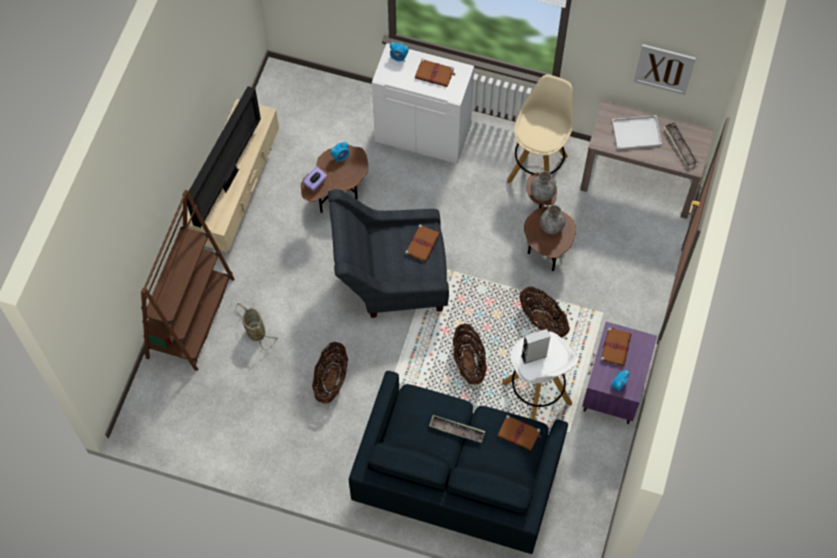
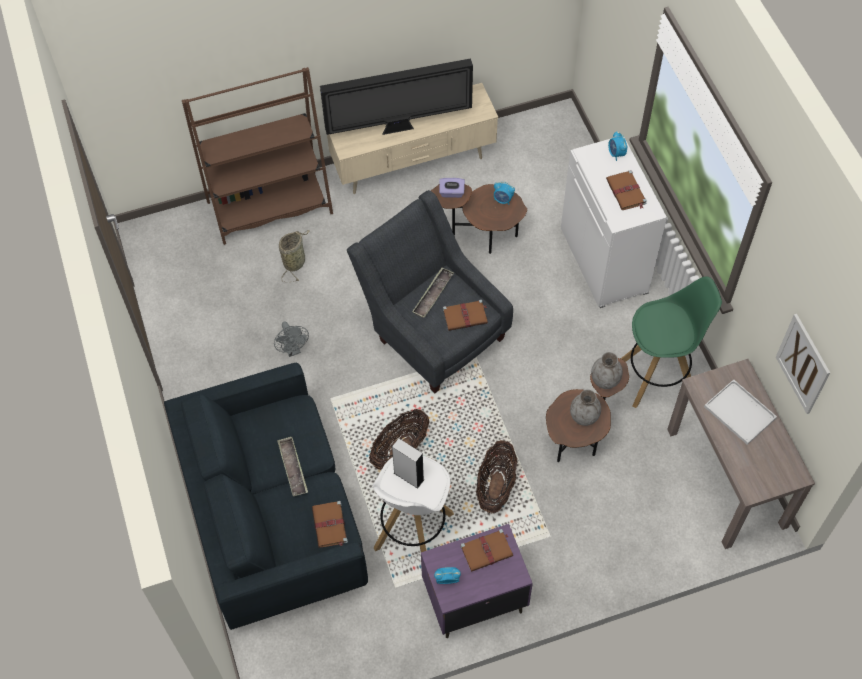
camera: 55 degrees right, 5 degrees down
(331, 380) = (293, 350): basket -> grey fan
(538, 167) = (657, 377): beige stool -> green stool
(680, 146) = (763, 463): tray -> tray (433, 295)

